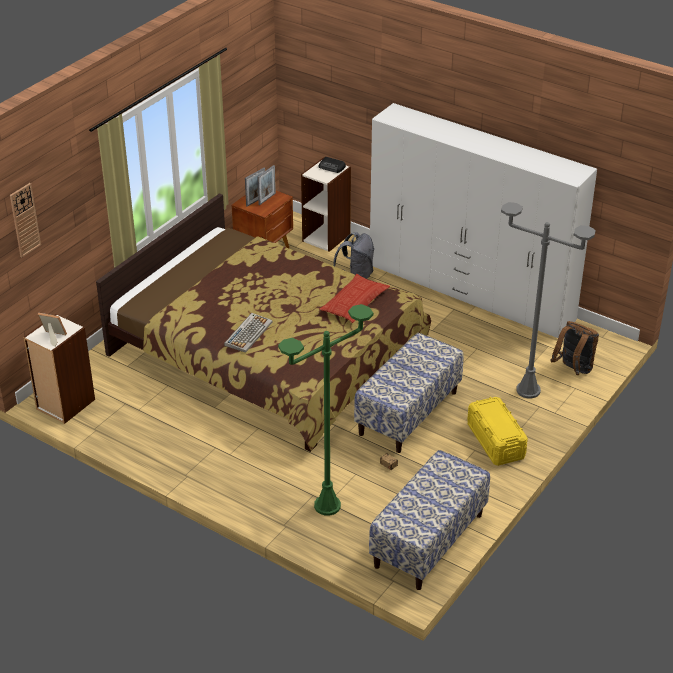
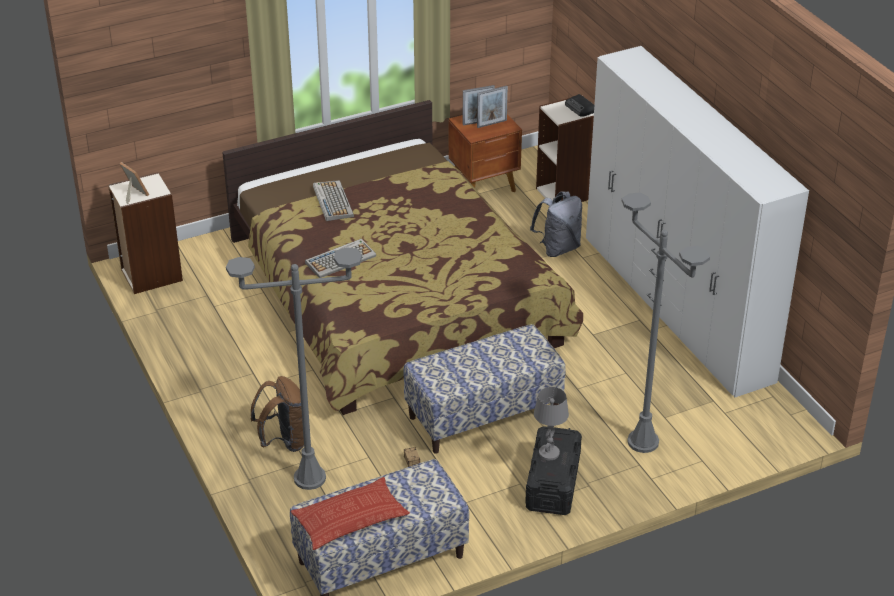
camera: 30 degrees right, 0 degrees up
(24, 220) = (135, 57): wall clock -> none
(200, 293) = (332, 201): none -> keyboard
(327, 506) = (309, 478): green floor lamp -> grey floor lamp
(355, 302) = (483, 266): pillow -> pillow (350, 519)
(492, 418) = (549, 453): none -> grey table lamp
(495, 441) = (553, 483): yellow storage box -> black storage box
(573, 370) = (719, 439): brown backpack -> brown backpack (284, 441)

